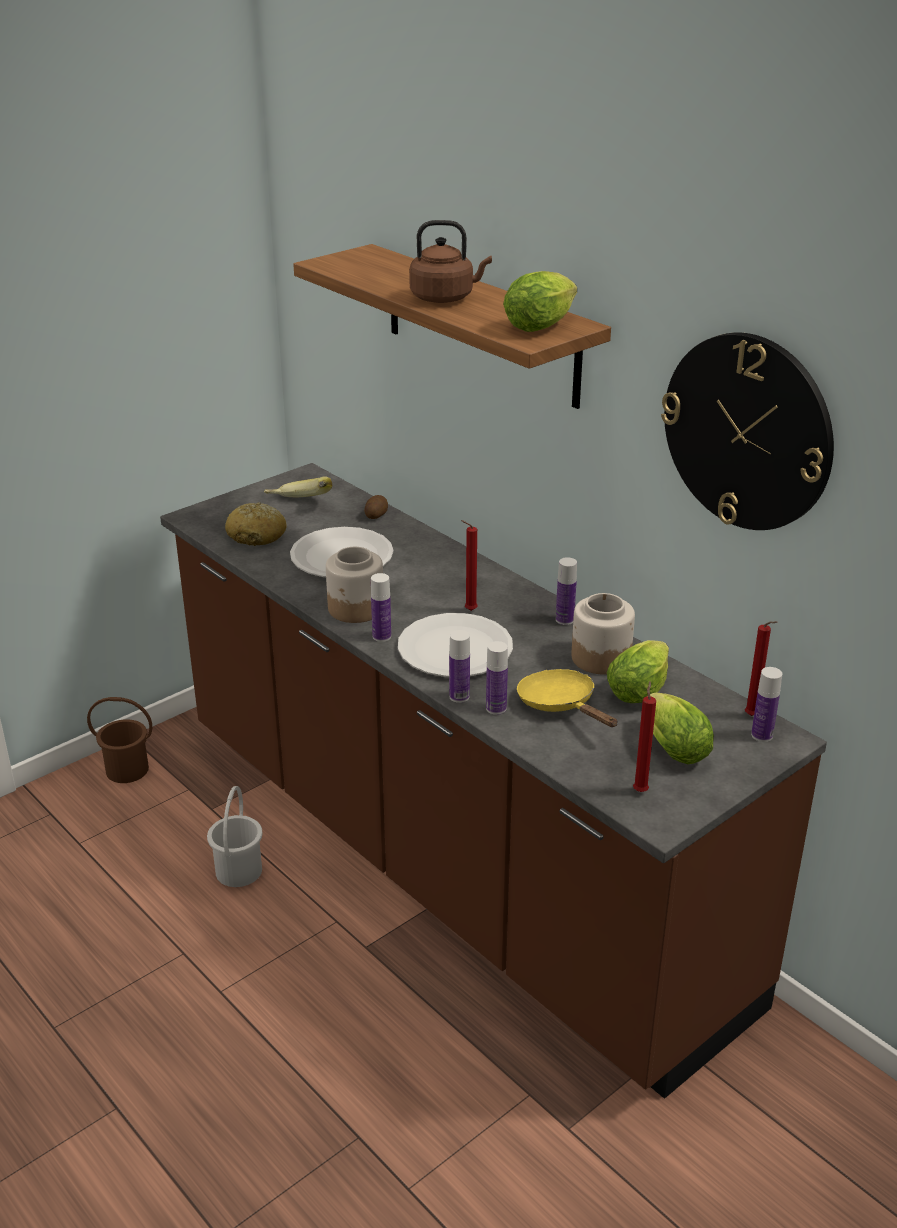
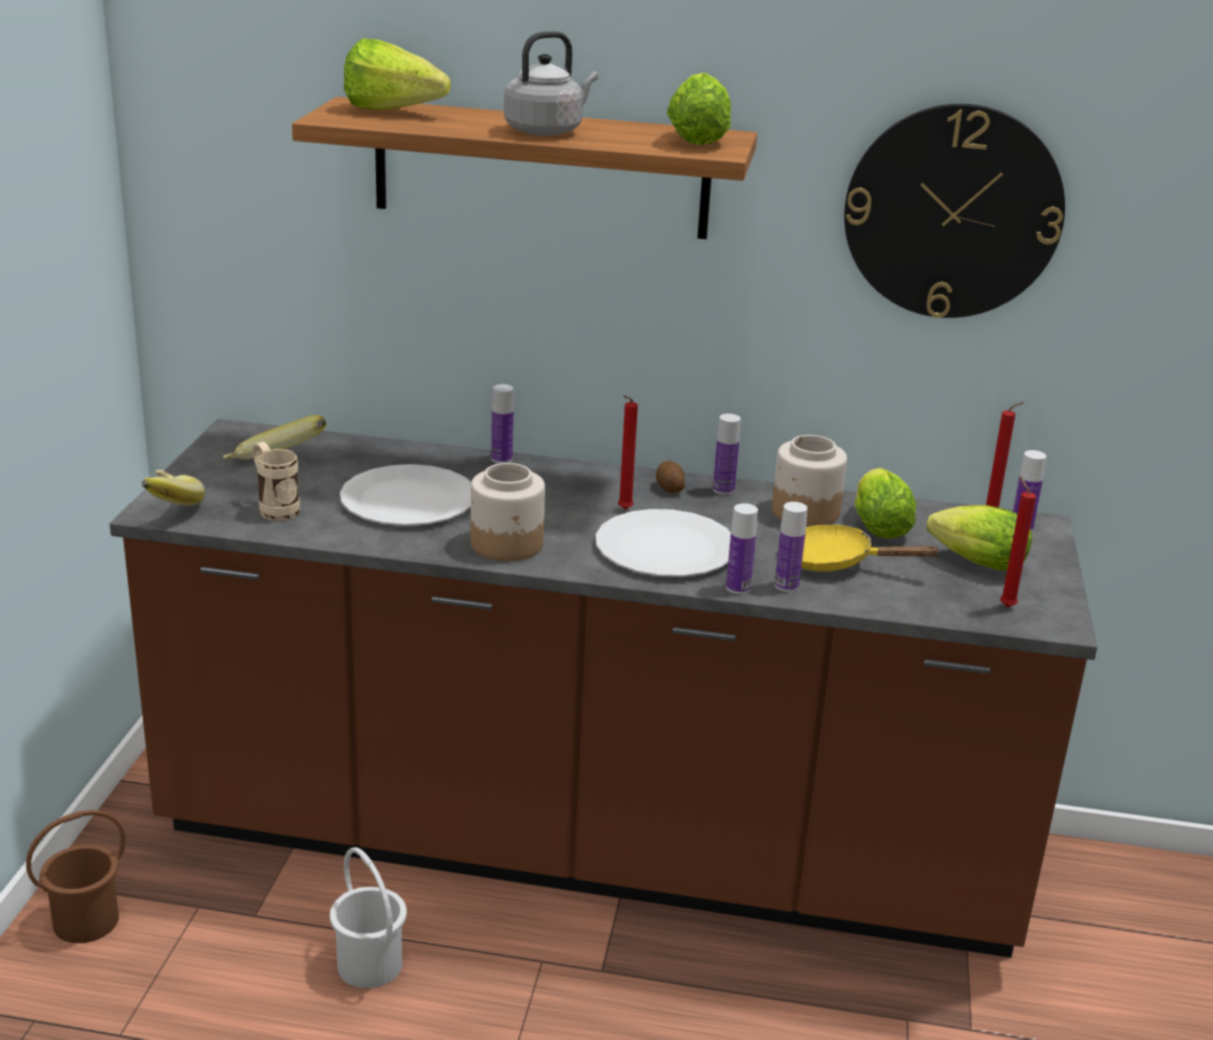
camera: 40 degrees left, 5 degrees down
(200, 515) = (166, 507): none -> banana
(257, 535) = (274, 508): bread -> beige mug
(375, 515) = (381, 450): potato -> potato (669, 488)
(379, 265) = (399, 113): none -> lettuce
(381, 636) = (576, 561): bottle -> bottle (501, 459)
(445, 298) = (547, 131): brown kettle -> grey kettle

